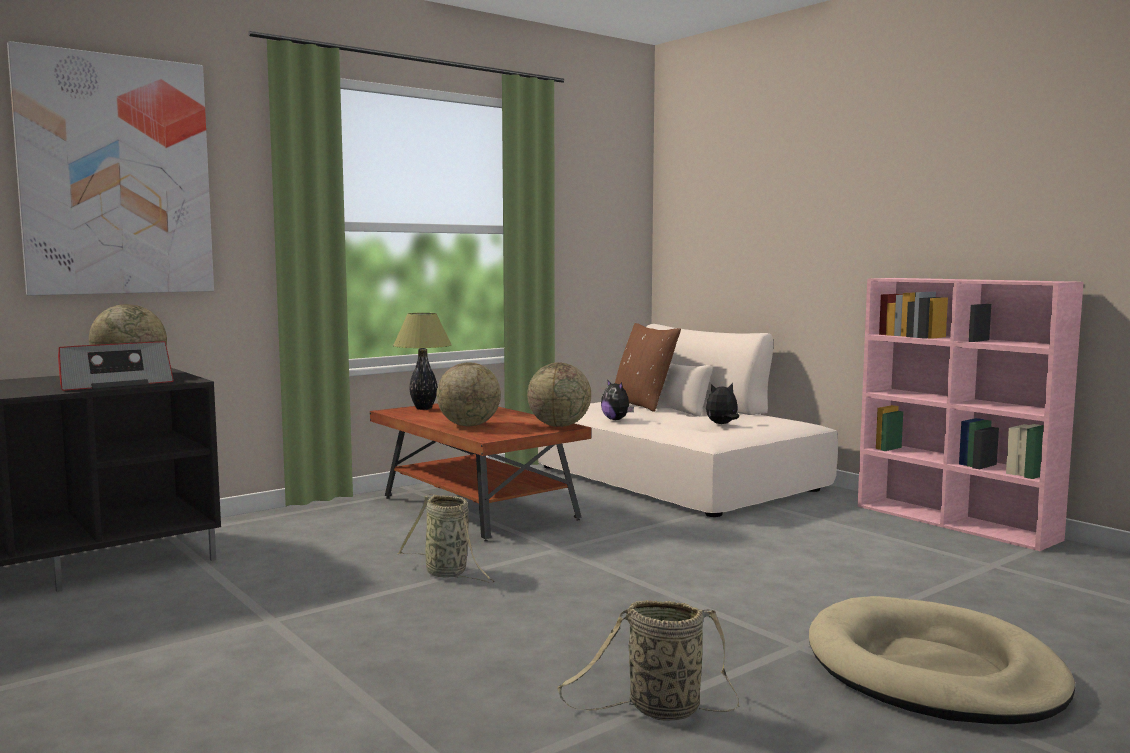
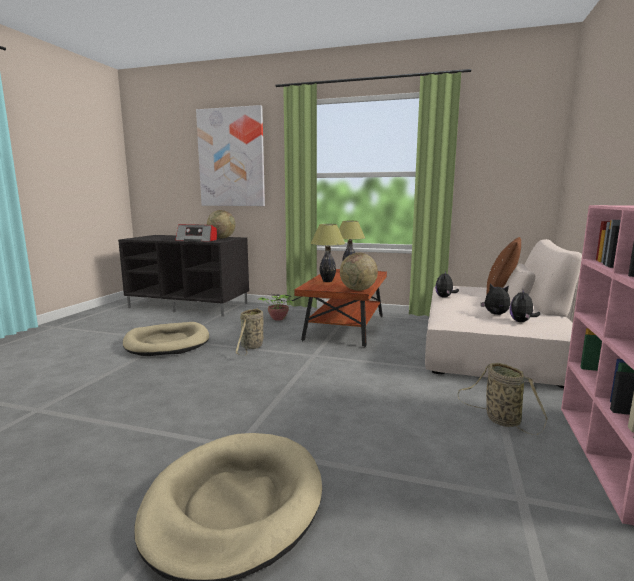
camera: 55 degrees right, 5 degrees up
(283, 626) = (167, 343): none -> beige dog bed
(339, 529) = (279, 318): none -> potted plant
(469, 425) = (327, 281): globe -> table lamp
(659, 710) = (122, 429): basket -> basket (499, 419)
(762, 425) = (521, 322): none -> plush toy

